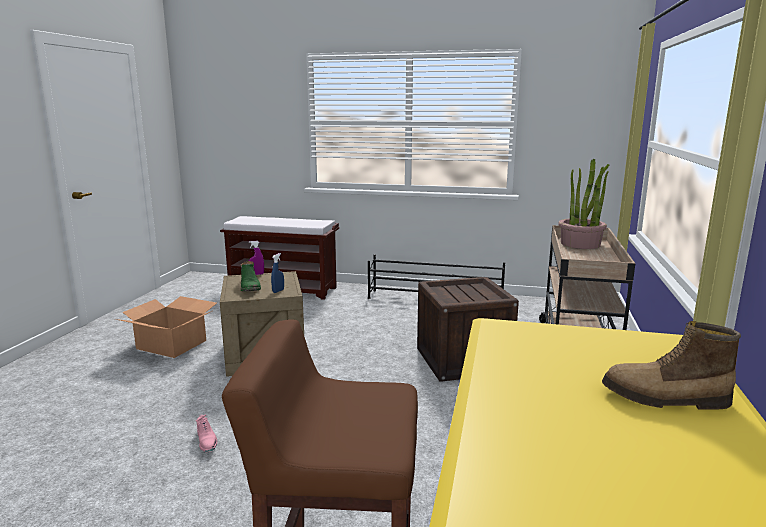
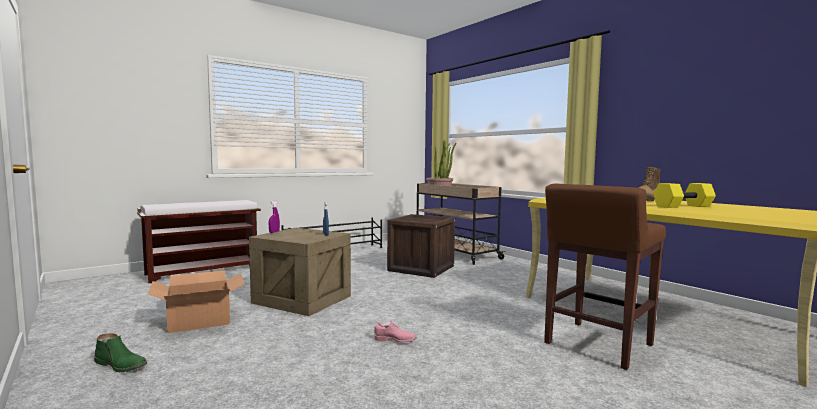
camera: 50 degrees left, 10 degrees down
(250, 287) = (297, 236): green boot -> green boot (122, 365)
(593, 453) = (682, 206): none -> yellow dumbbell

